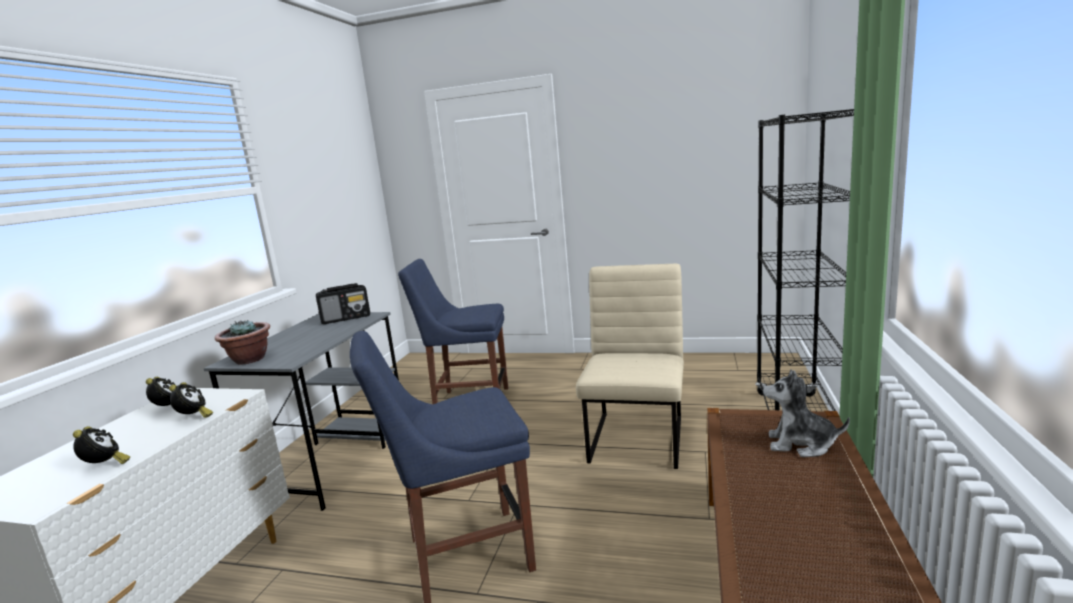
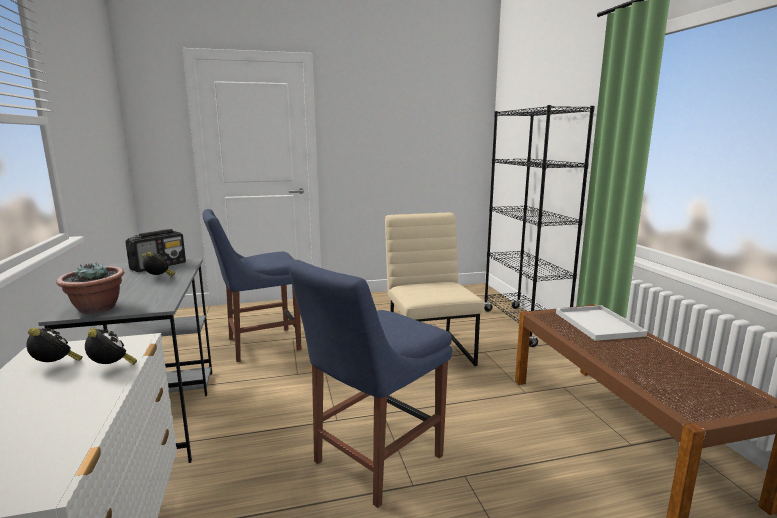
camera: 30 degrees left, 0 degrees up
(105, 466) = (65, 431): alarm clock -> alarm clock (159, 278)
(800, 444) = (600, 324): plush toy -> white tray

